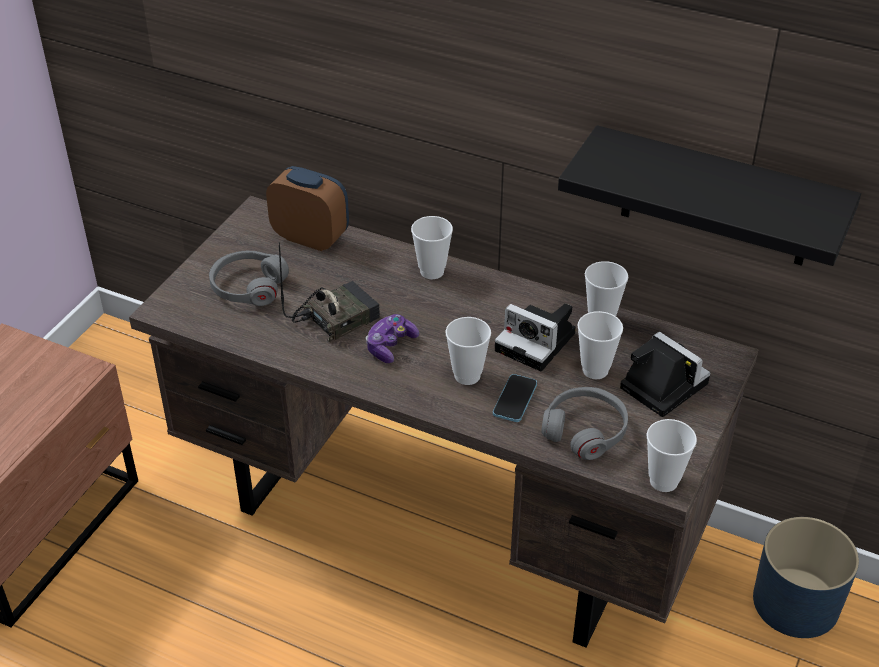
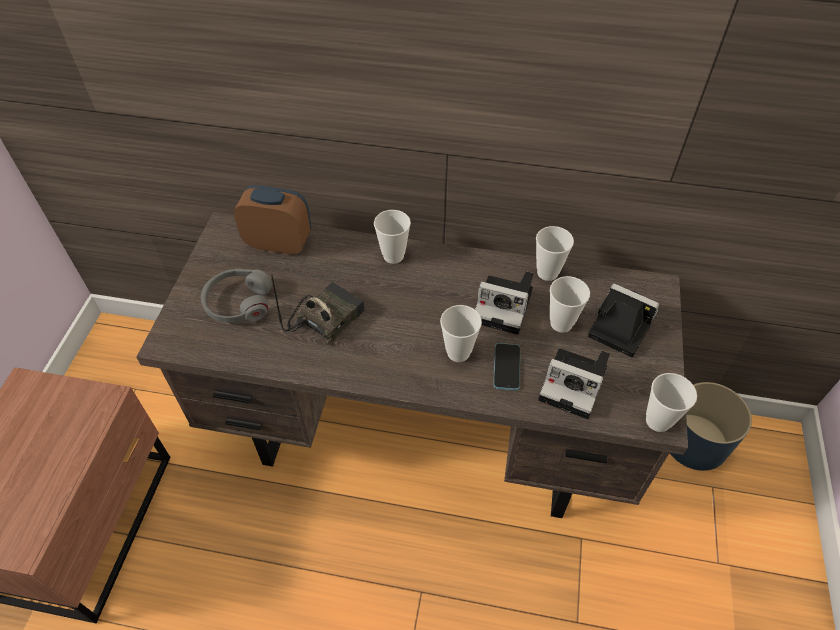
camera: 15 degrees left, 10 degrees up
(390, 345) = (382, 336): game controller -> none
(585, 430) = (575, 385): grey headphones -> camera
(717, 198) = (654, 161): black shelf -> none

